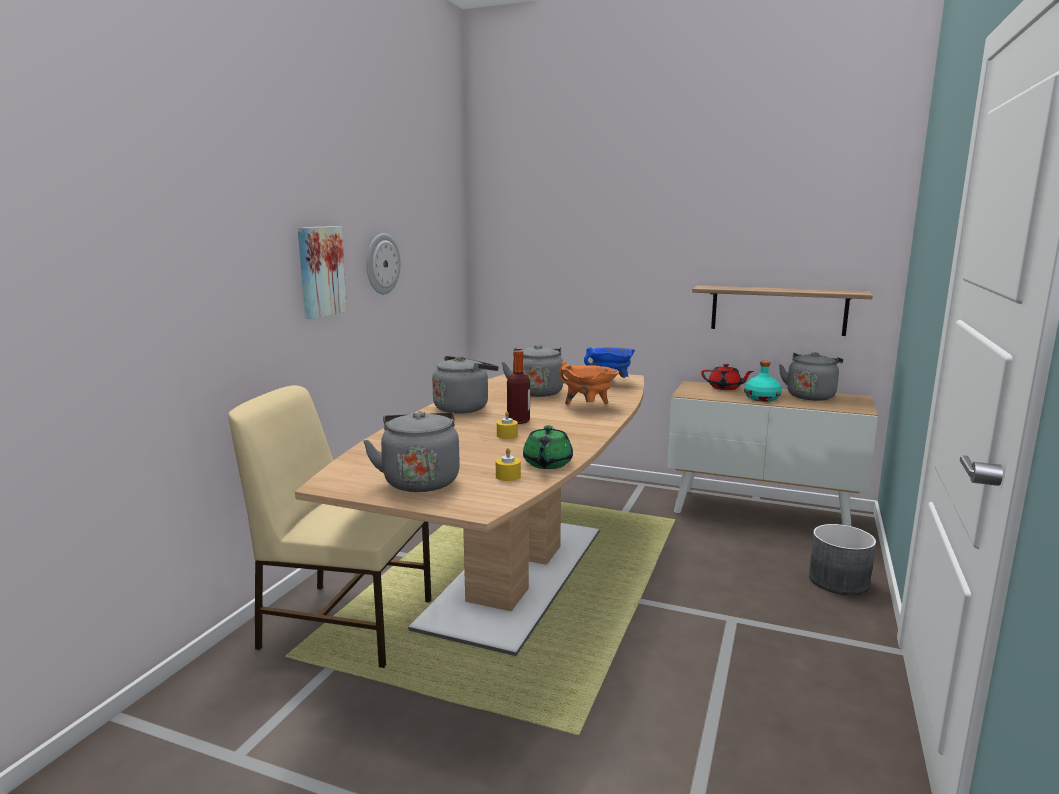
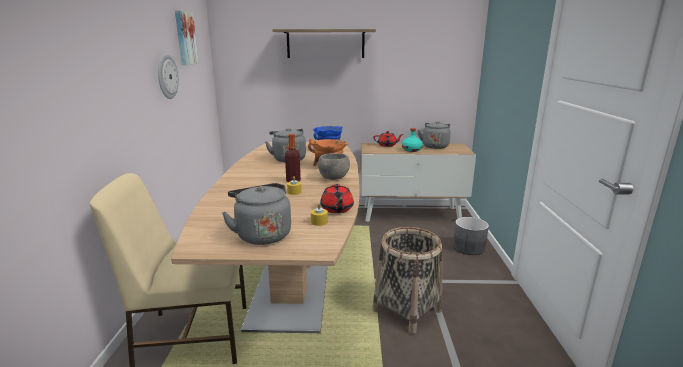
camera: 20 degrees left, 5 degrees up
(320, 271) = (129, 84): picture -> picture (185, 38)
(463, 408) = (249, 175): grey kettle -> none
(547, 464) = (337, 209): green teapot -> red teapot
(579, 424) = (333, 178): none -> grey bowl
(669, 654) = (407, 310): none -> basket
(778, 310) = (413, 97): shelf -> shelf (325, 44)

